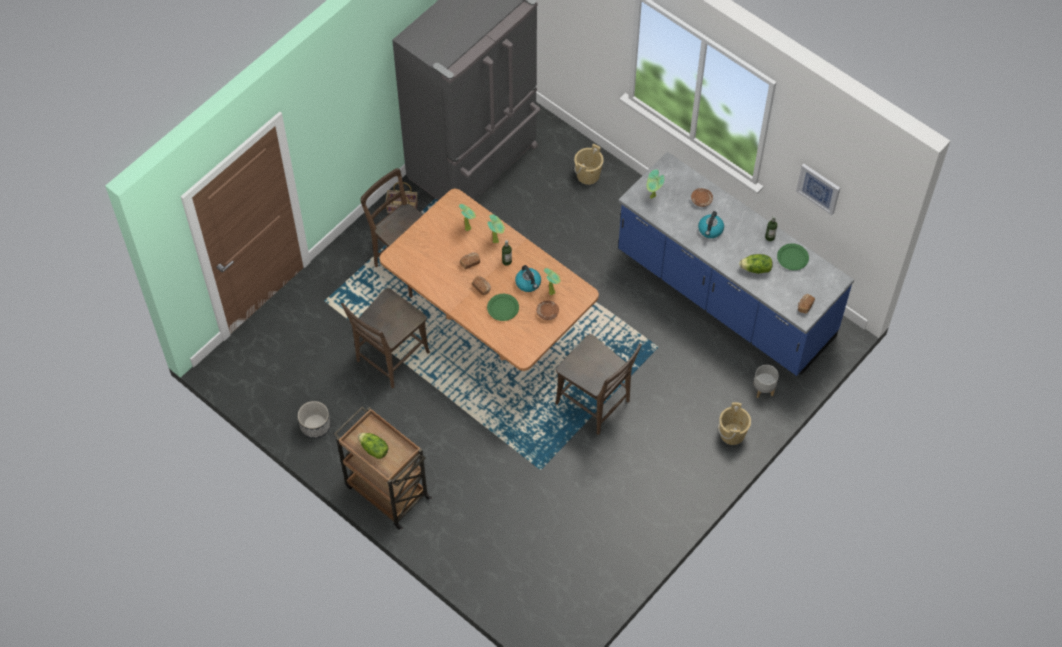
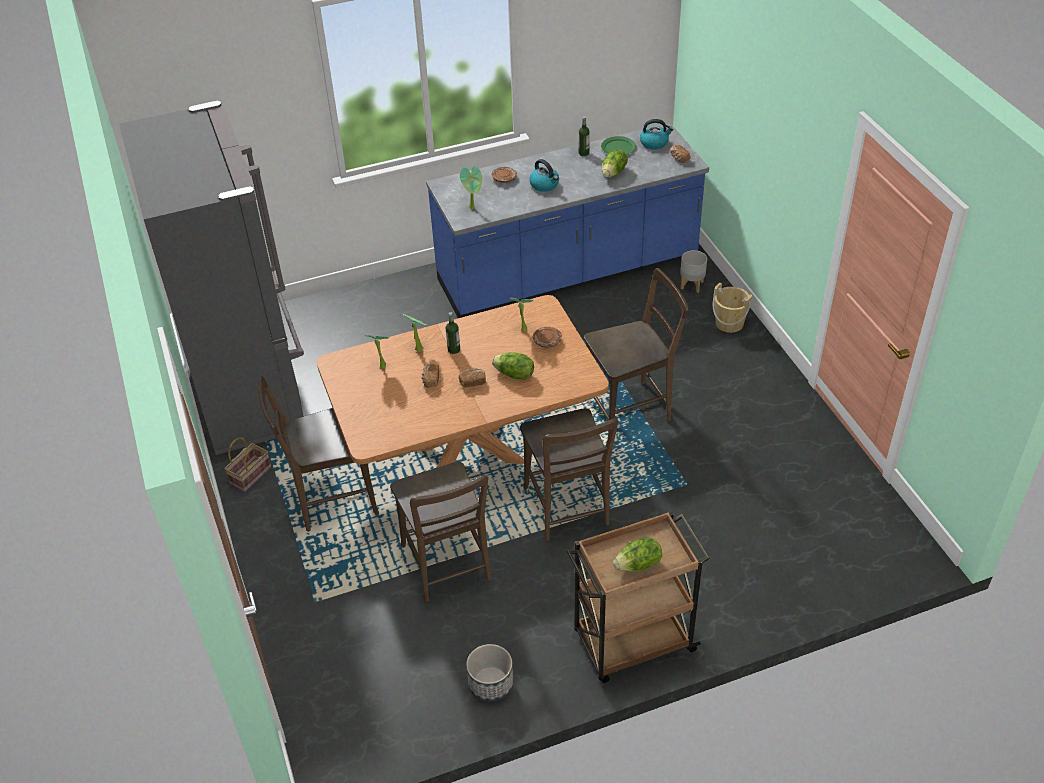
camera: 60 degrees left, 15 degrees down
(475, 406) = (567, 510): none -> brown chair
(502, 308) = (514, 375): green plate -> lettuce
(528, 283) = (497, 342): kettle -> kettle (654, 143)
(588, 175) = (348, 312): beige bucket -> none
(818, 188) = (590, 63): picture -> none

